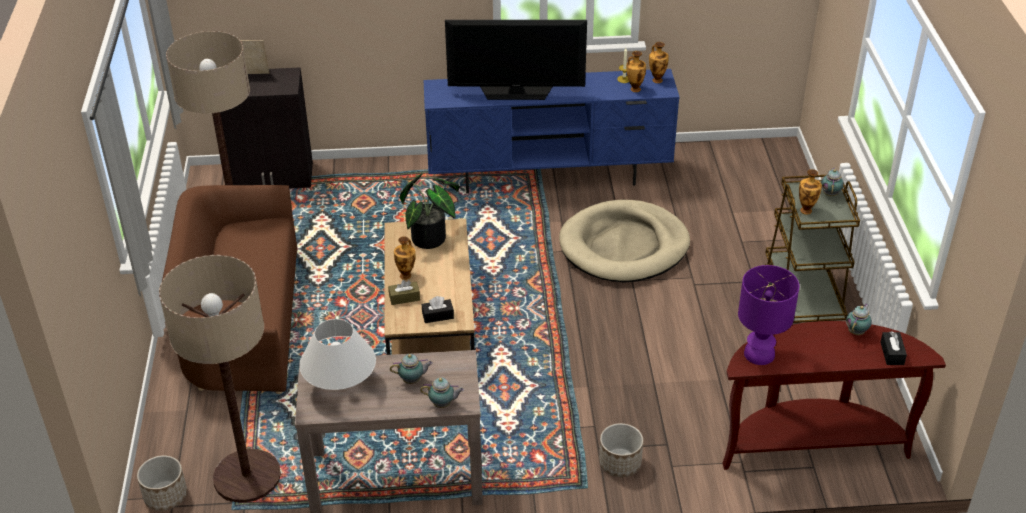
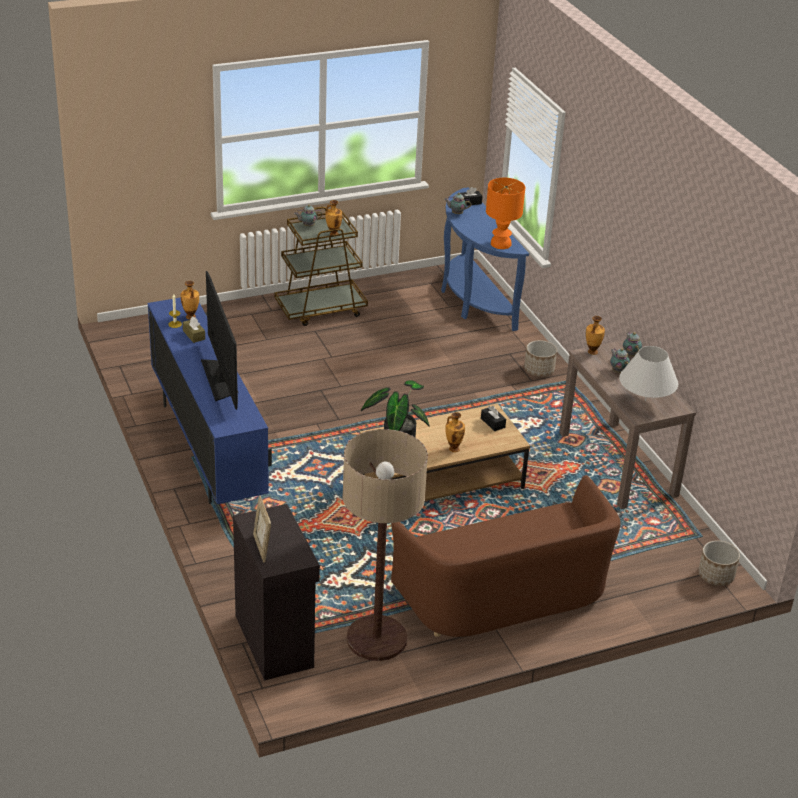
camera: 110 degrees left, 5 degrees down
(247, 477) = (668, 537): floor lamp -> none
(404, 298) = (481, 444): brown tissue box -> brown tissue box (194, 335)
(624, 246) = (297, 394): beige dog bed -> none
(657, 80) = (170, 307): vase -> vase (592, 352)
(760, 354) = (501, 243): purple table lamp -> orange table lamp
(811, 443) = (473, 300): brown console table -> blue console table

